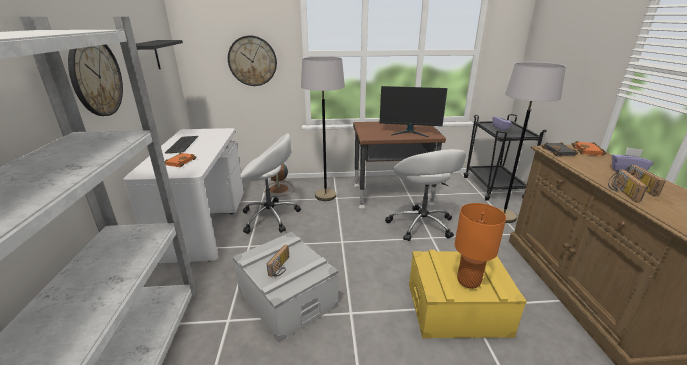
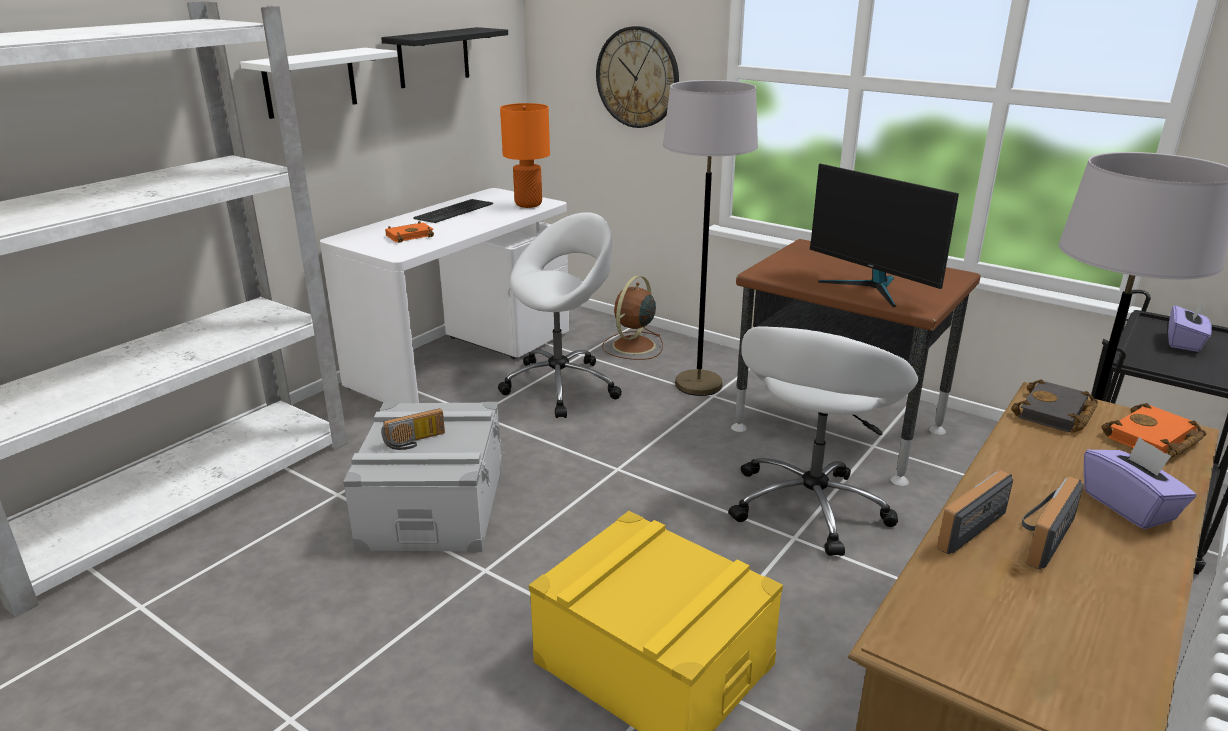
camera: 40 degrees right, 0 degrees up
(96, 76) = (310, 82): wall clock -> white shelf
(271, 217) = (563, 385): white office chair -> white office chair turned 75 degrees counterclockwise
(468, 283) = (637, 599): orange table lamp -> orange table lamp (528, 206)

